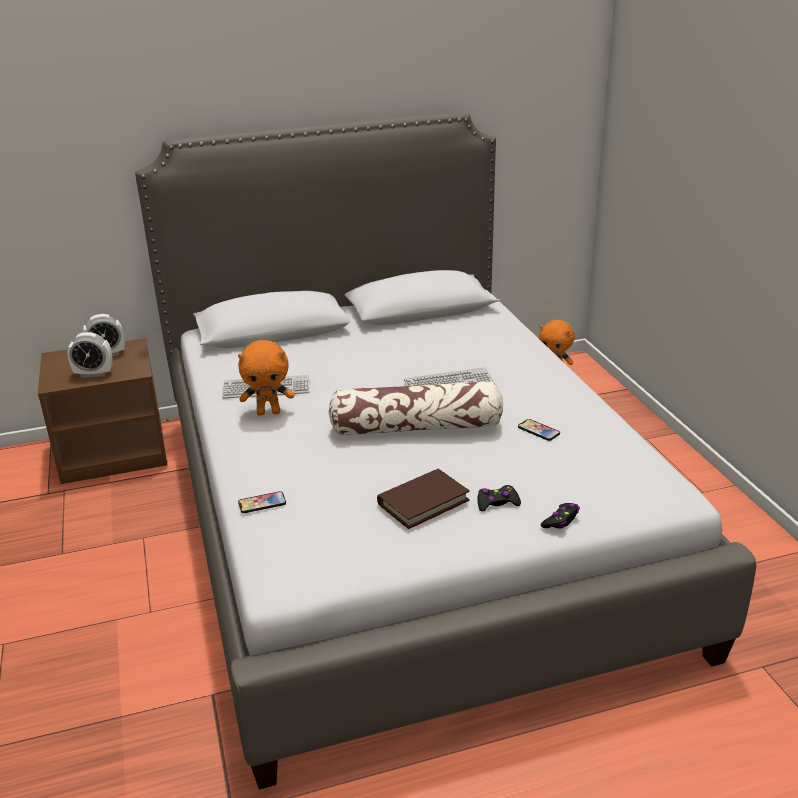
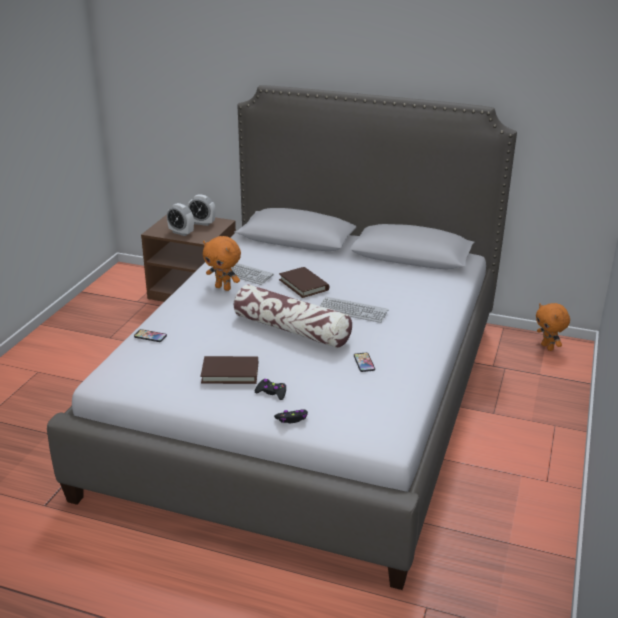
camera: 35 degrees right, 0 degrees up
(357, 375) = (303, 285): none -> brown book

